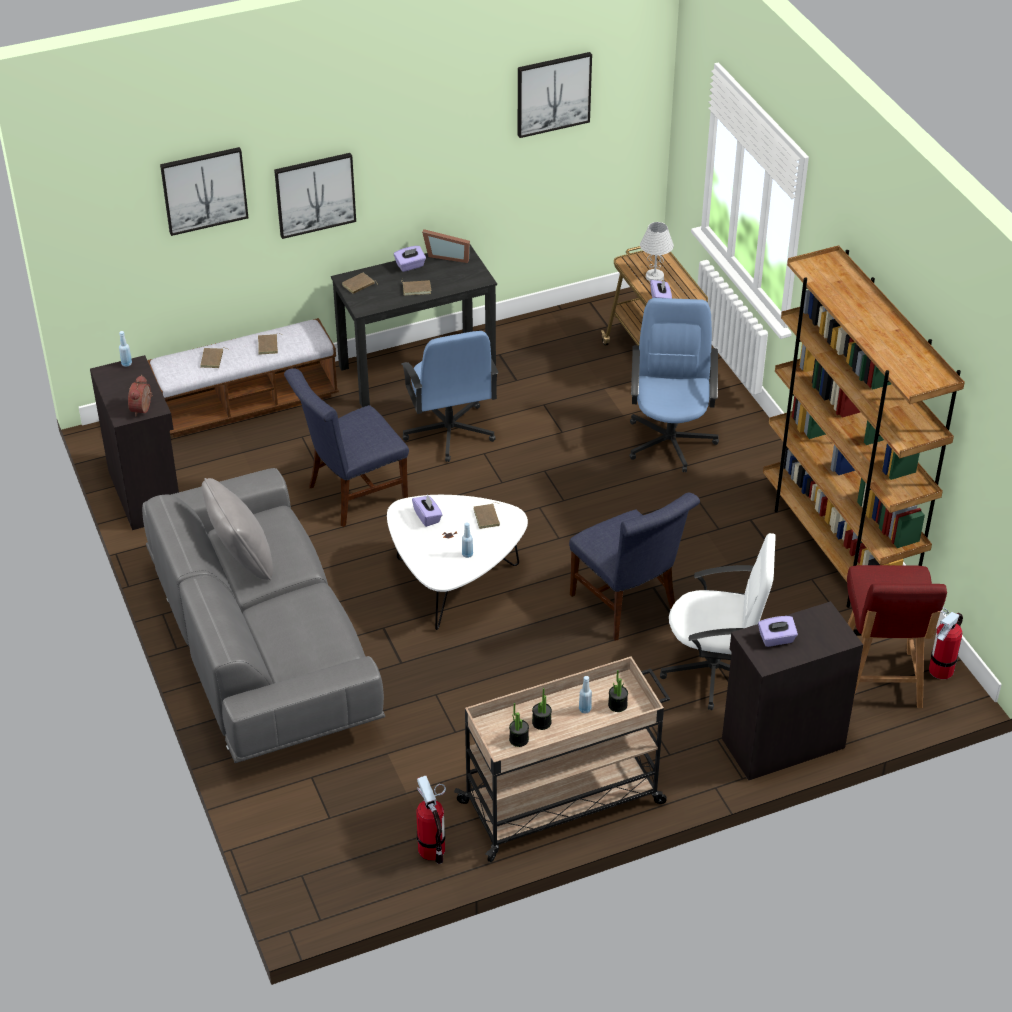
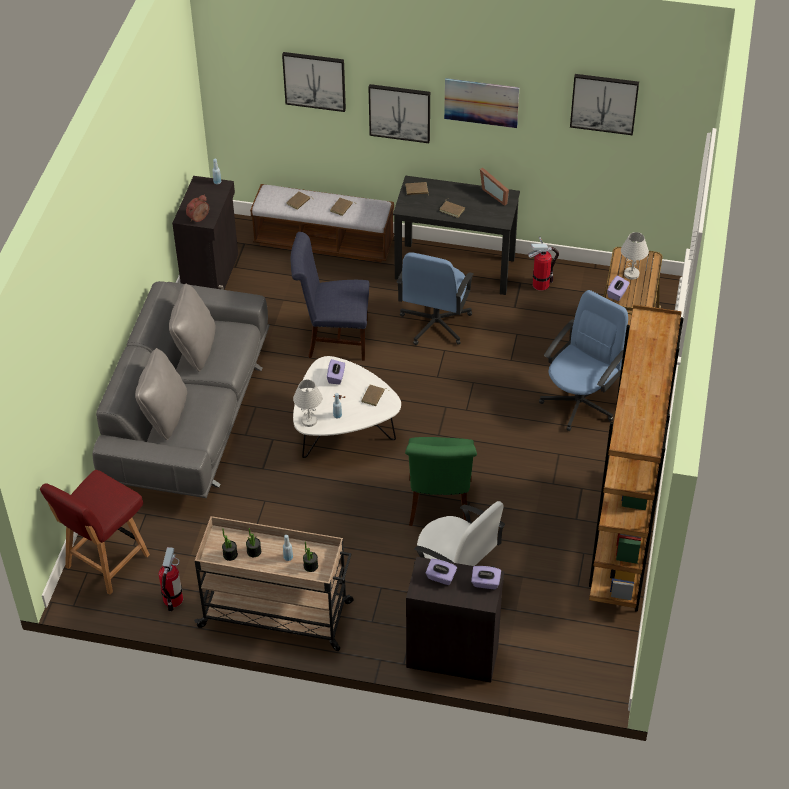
camera: 35 degrees right, 5 degrees up
(274, 645) = (165, 415): none -> grey pillow
(410, 266) = (463, 191): purple tissue box -> purple tissue box (485, 583)
(412, 144) = (481, 102): none -> picture
(441, 573) = (309, 420): none -> white table lamp
(628, 606) = (439, 506): blue chair -> green chair
(879, 681) = (560, 650): red chair -> red chair (106, 562)
(941, 669) = (612, 666): fire extinguisher -> fire extinguisher (541, 284)

